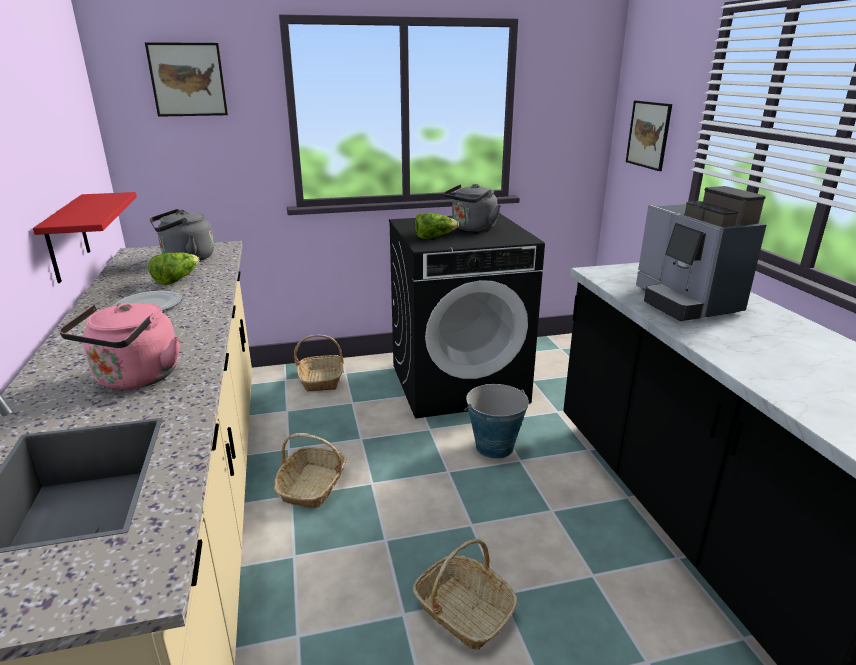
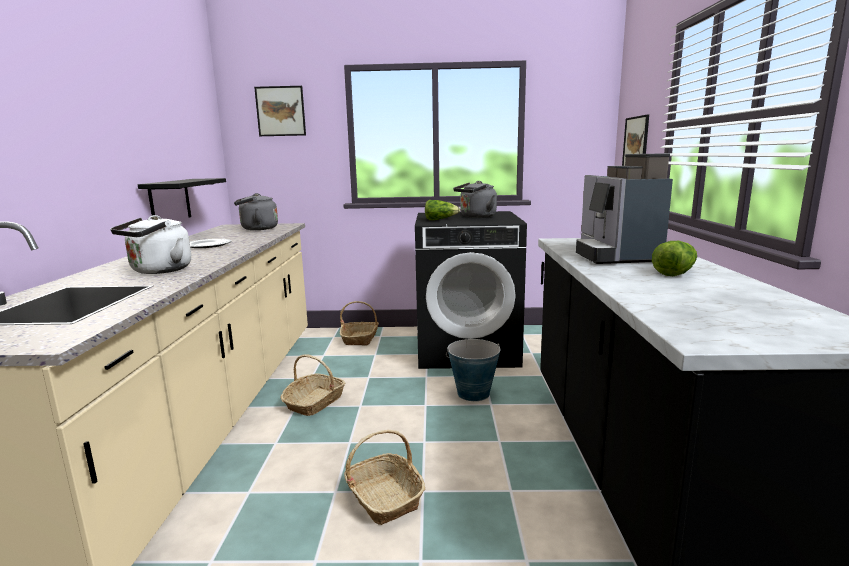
camera: 15 degrees right, 10 degrees down
(67, 238) = (170, 201): red shelf -> black shelf
(135, 379) = (158, 271): pink kettle -> white kettle
(176, 280) = (239, 236): lettuce -> lettuce (674, 272)

